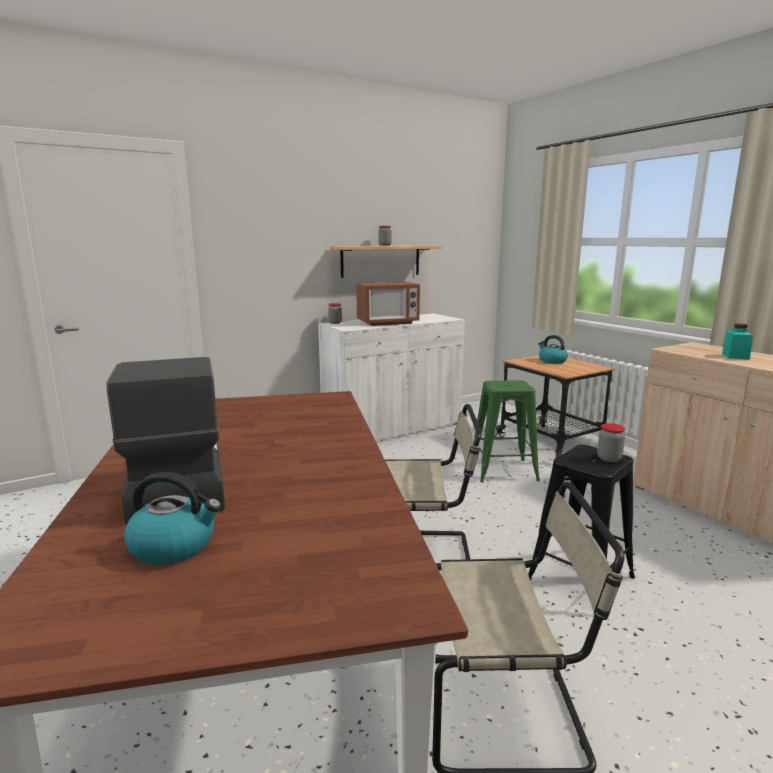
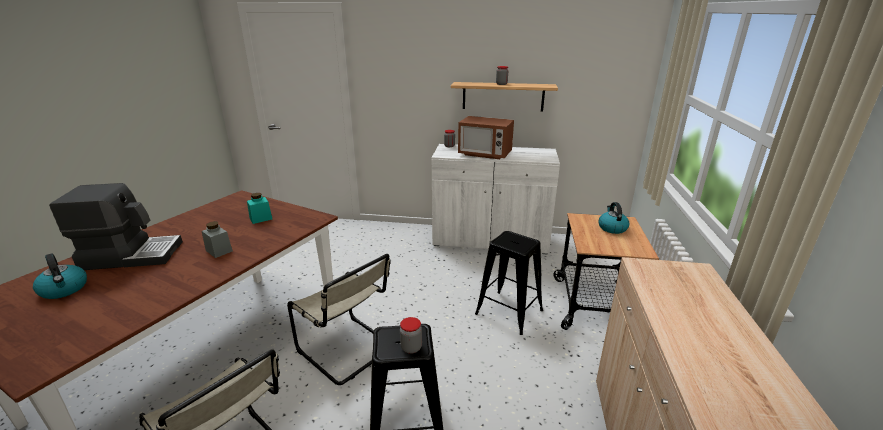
camera: 40 degrees right, 10 degrees up
(176, 486) = (132, 255): coffee machine -> coffee machine turned 60 degrees clockwise
(300, 445) = (219, 251): none -> grey jar
(503, 470) = (509, 312): green stool -> black stool
(735, 356) = (688, 304): turquoise jar -> turquoise jar (261, 218)

